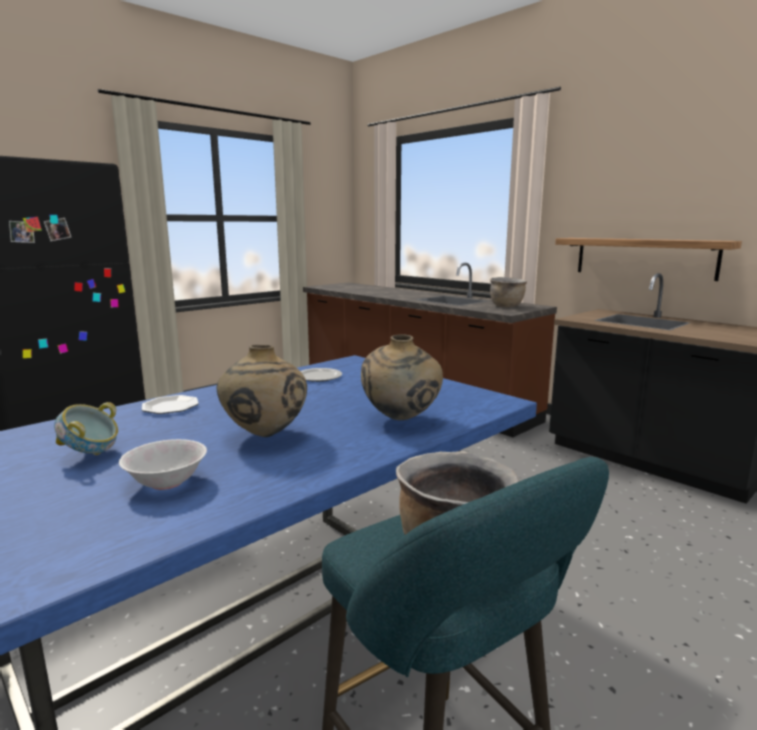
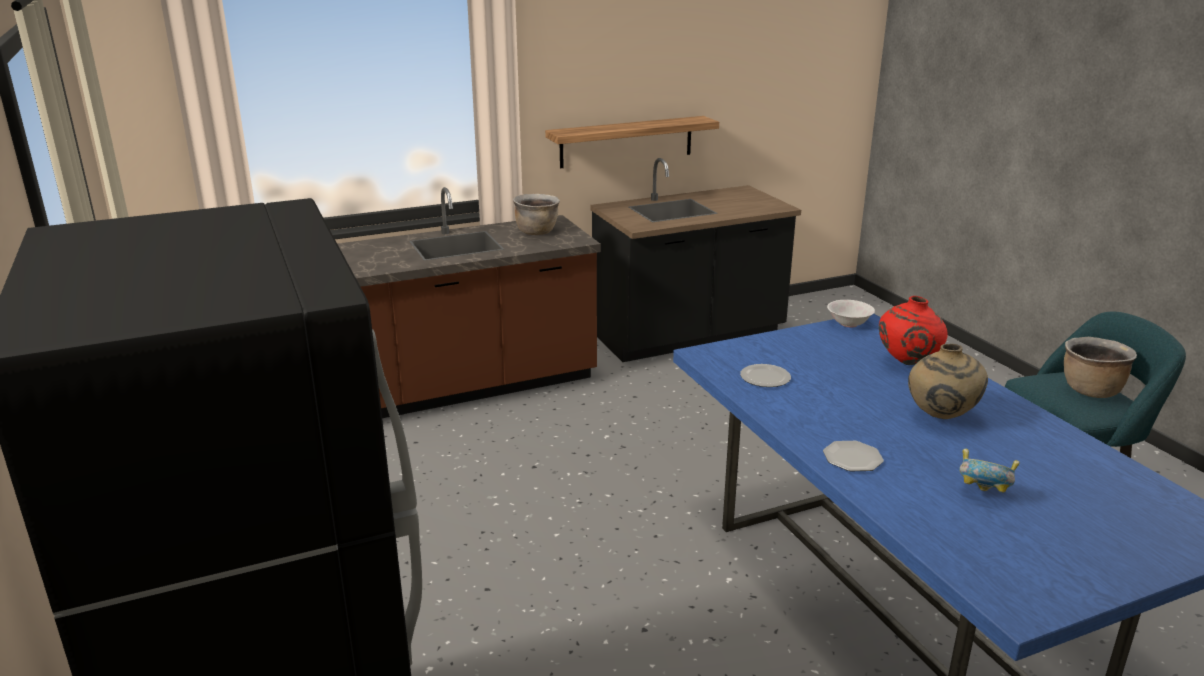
camera: 70 degrees left, 10 degrees up
(166, 483) = (1037, 459): white bowl -> white bowl (849, 324)
(401, 419) = (907, 363): beige vase -> red vase

